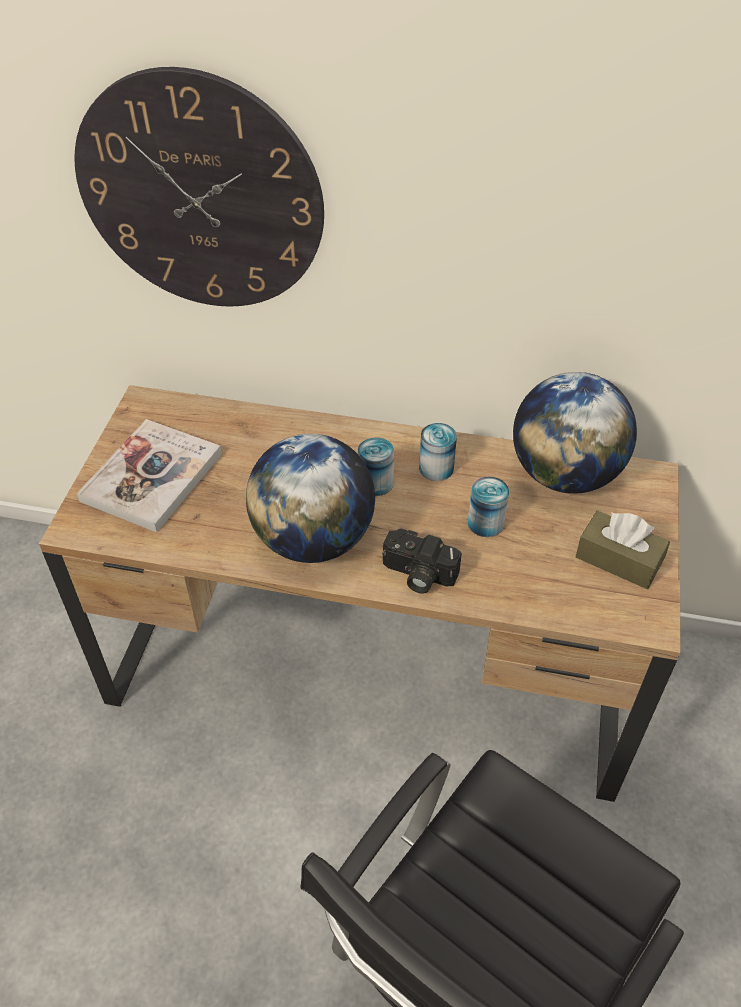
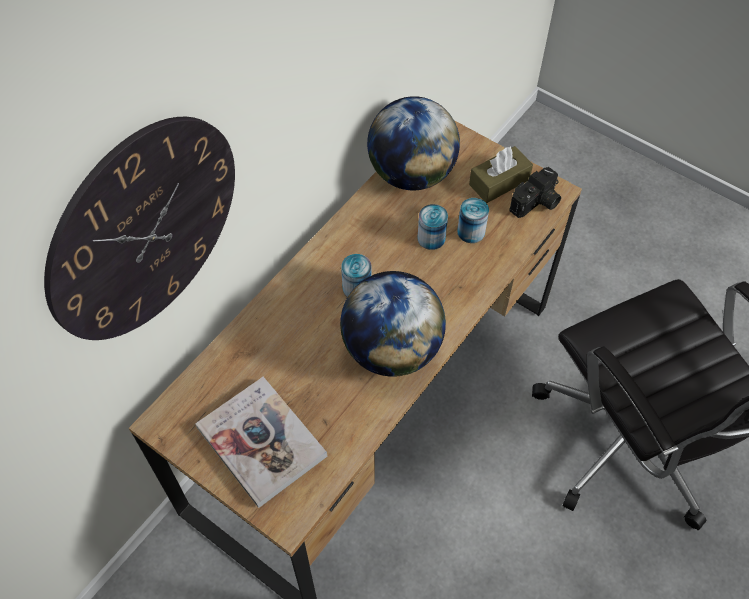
camera: 65 degrees left, 10 degrees up
(417, 575) = (457, 297): camera -> camera (536, 203)
(436, 468) = (363, 244): can -> can (471, 231)

